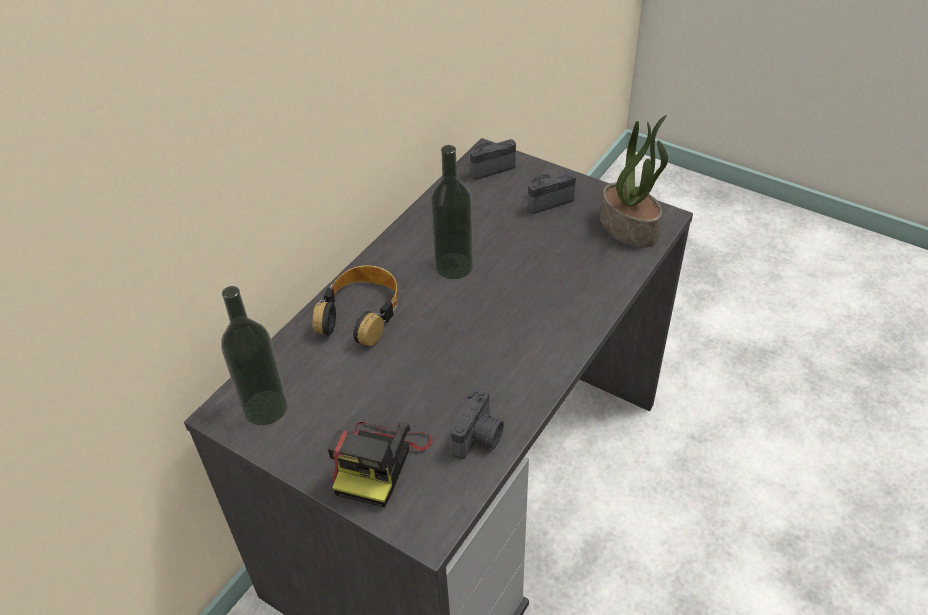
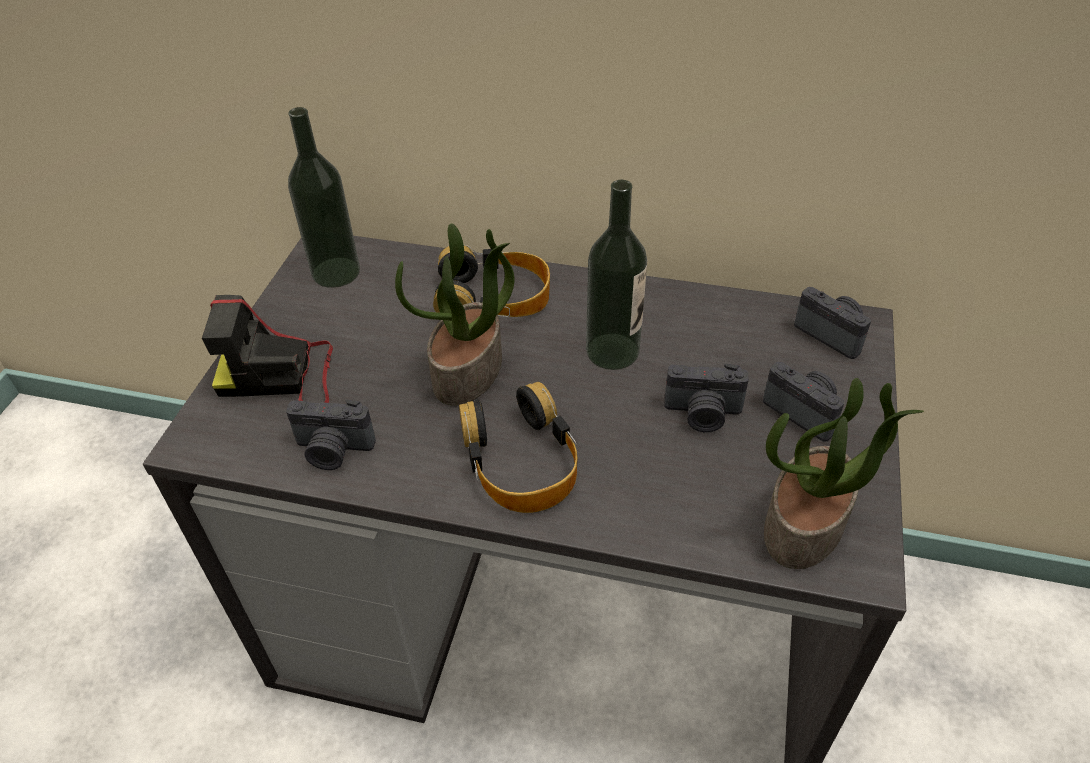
camera: 70 degrees right, 0 degrees up
(435, 344) = (468, 372): none -> potted plant
(530, 241) = (702, 414): none -> camera
(533, 335) = (521, 461): none -> headphones

